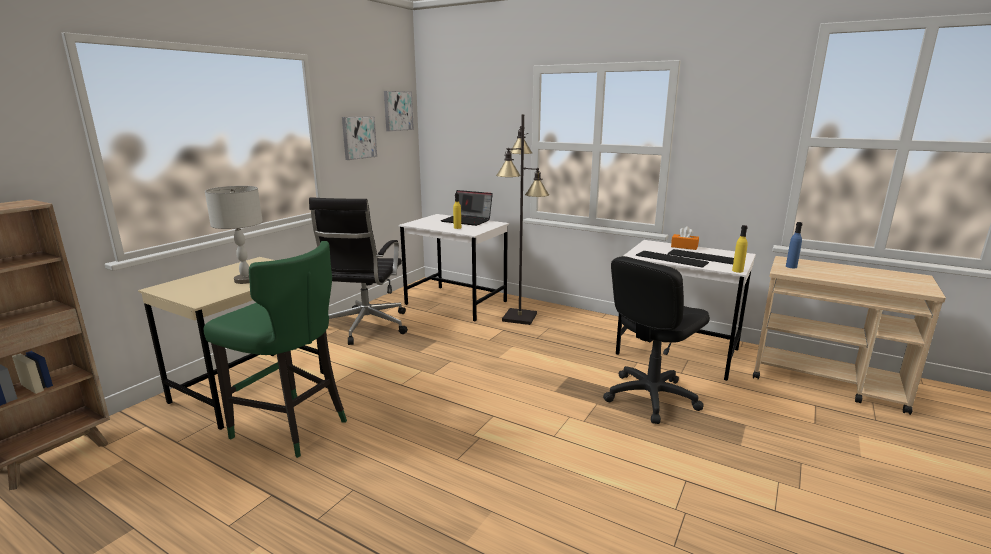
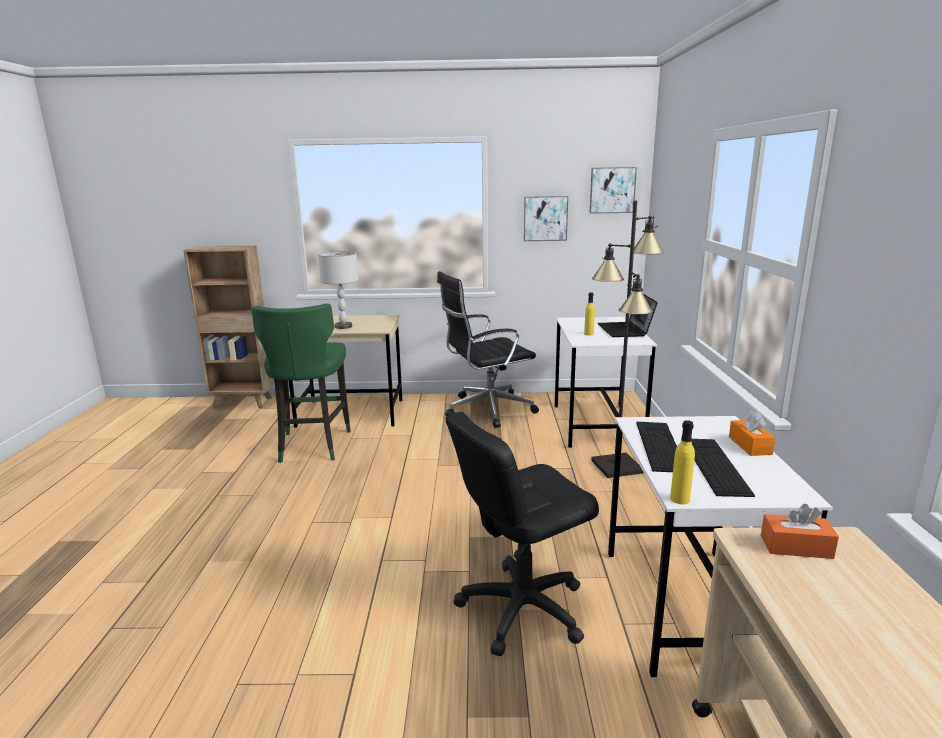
camera: 60 degrees right, 0 degrees up
(650, 397) = (522, 608): black office chair -> black office chair turned 45 degrees counterclockwise
(791, 266) = (796, 547): blue bottle -> orange tissue box

